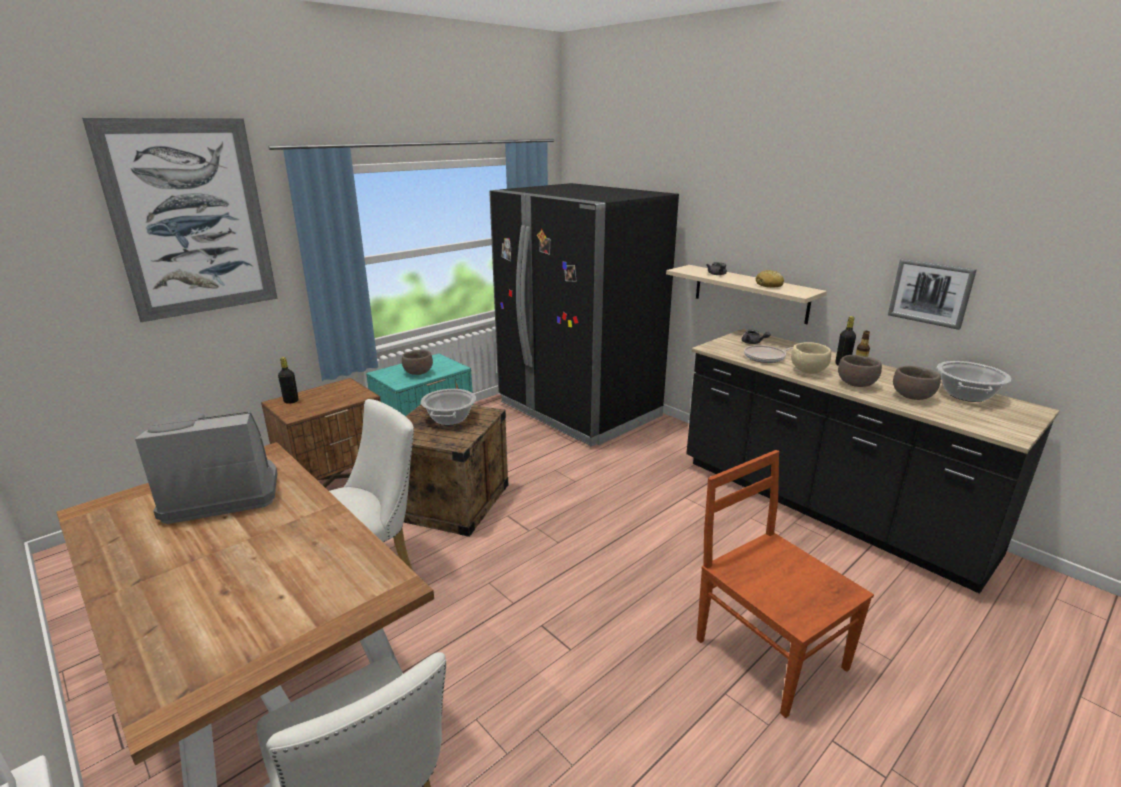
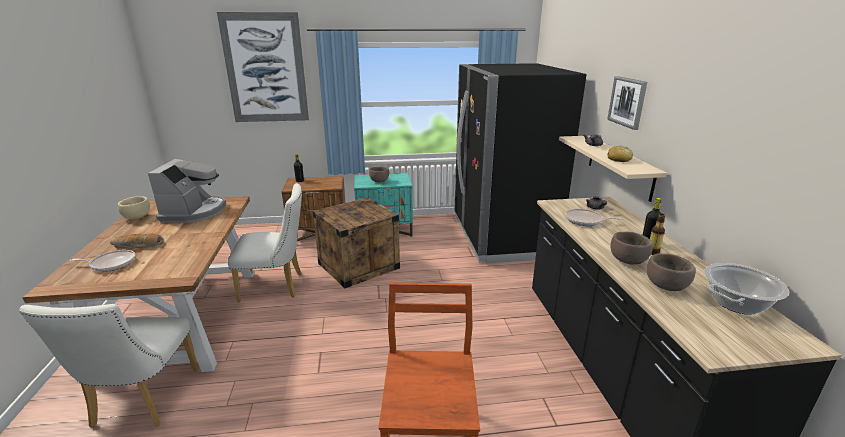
camera: 35 degrees right, 0 degrees up
(217, 579) = (138, 246): none -> bread
(220, 623) = (111, 264): none -> frying pan
(221, 493) = (194, 212): coffee machine -> coffee machine turned 75 degrees clockwise
(450, 419) = (361, 211): cooking pot -> none
(807, 371) = (602, 239): beige bowl -> beige bowl (137, 217)
(930, 293) = (743, 189): picture -> picture (627, 102)

